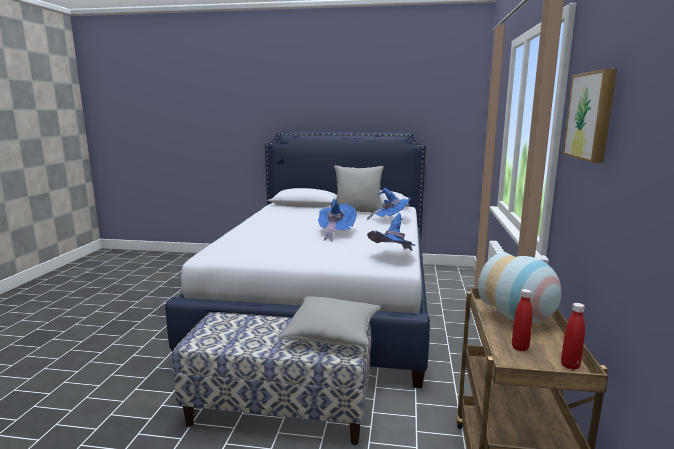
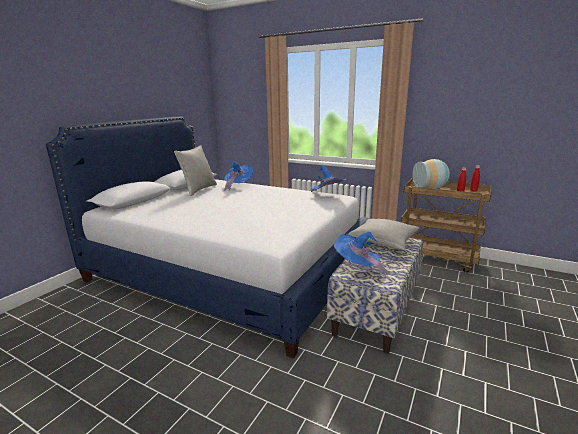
camera: 70 degrees left, 5 degrees up
(335, 233) = (253, 201): blue hat -> blue hat (357, 267)
(592, 116) = (437, 93): picture -> none

